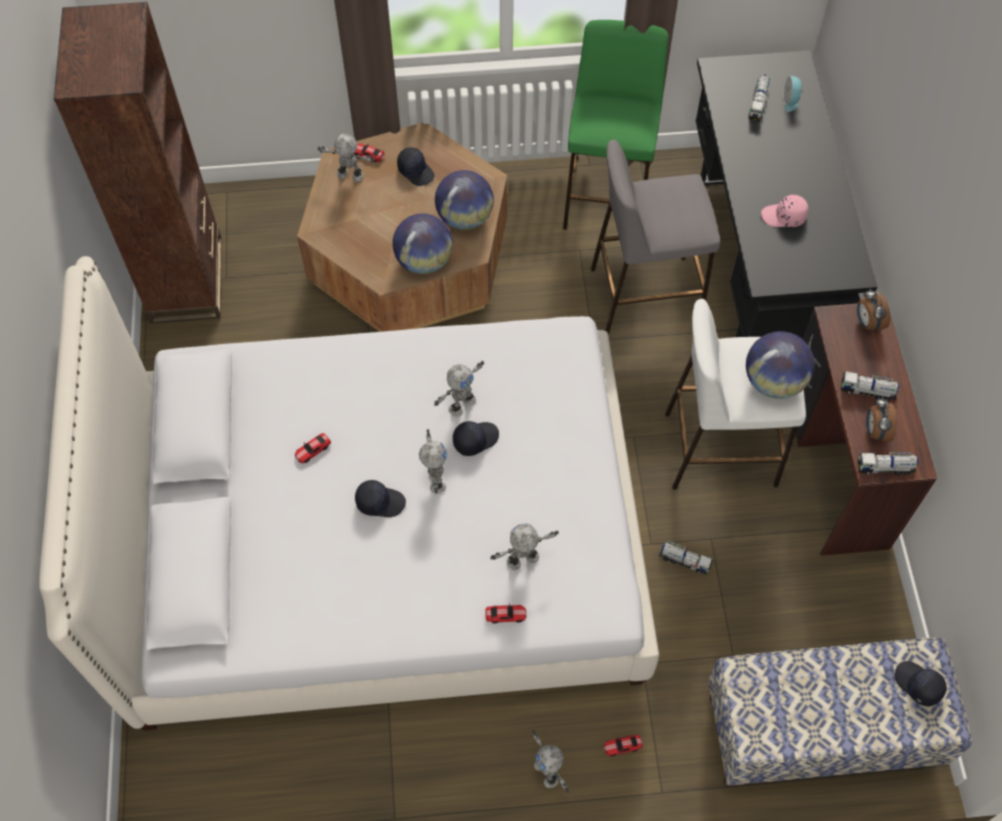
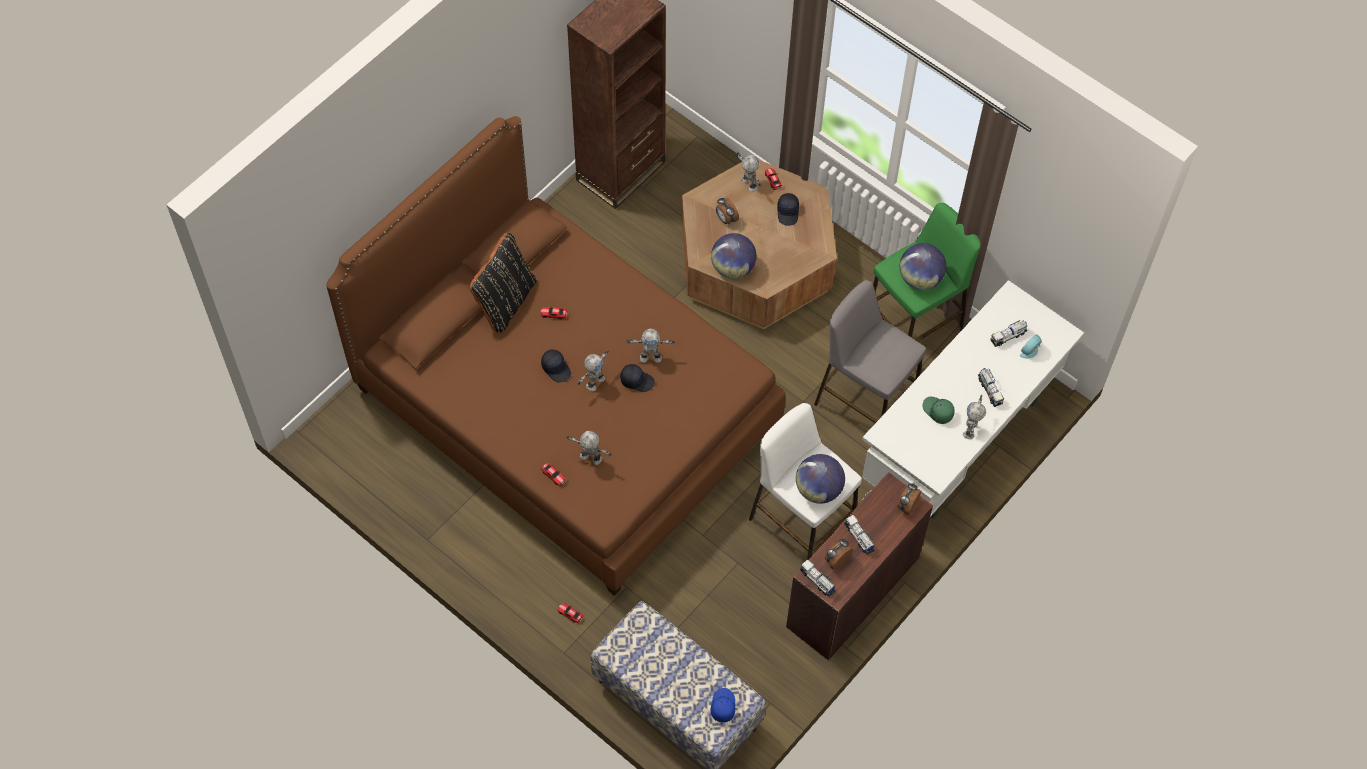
camera: 45 degrees right, 0 degrees up
(246, 483) = (505, 302): none -> black pillow
(365, 224) = (726, 219): none -> alarm clock
(383, 545) = (565, 407): white bed -> brown bed
(465, 218) = (783, 262): globe -> globe (920, 278)
(547, 772) = (520, 589): toy robot -> toy robot (971, 430)
(684, 561) = (709, 560): toy truck -> toy truck (989, 390)
(758, 258) = (959, 441): black desk -> white desk
(784, 217) = (937, 411): pink cap -> green cap
(917, 685) = (722, 706): black cap -> blue cap

